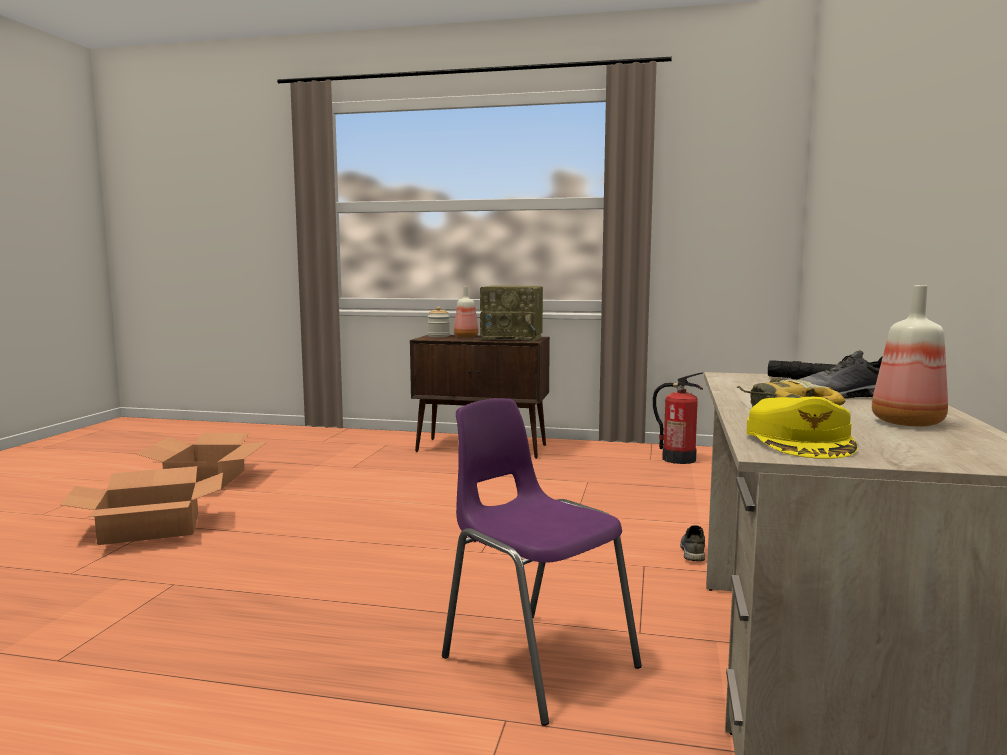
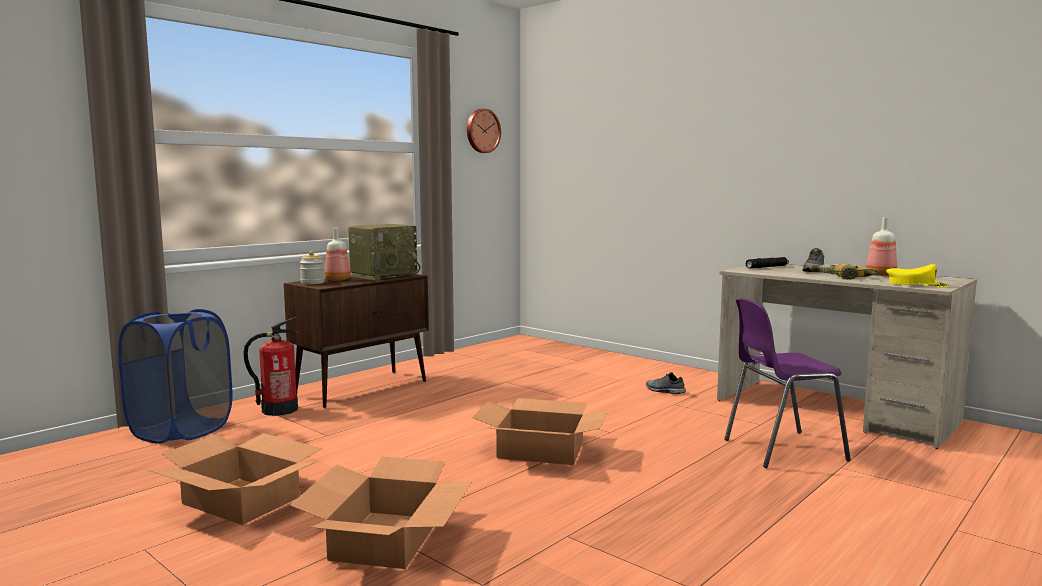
camera: 60 degrees left, 0 degrees up
(325, 437) = (181, 430): none -> blue laundry basket
(387, 534) = (540, 450): none -> cardboard box
(678, 459) = (495, 355): fire extinguisher -> fire extinguisher (279, 410)
(727, 175) = (482, 131): none -> wall clock

